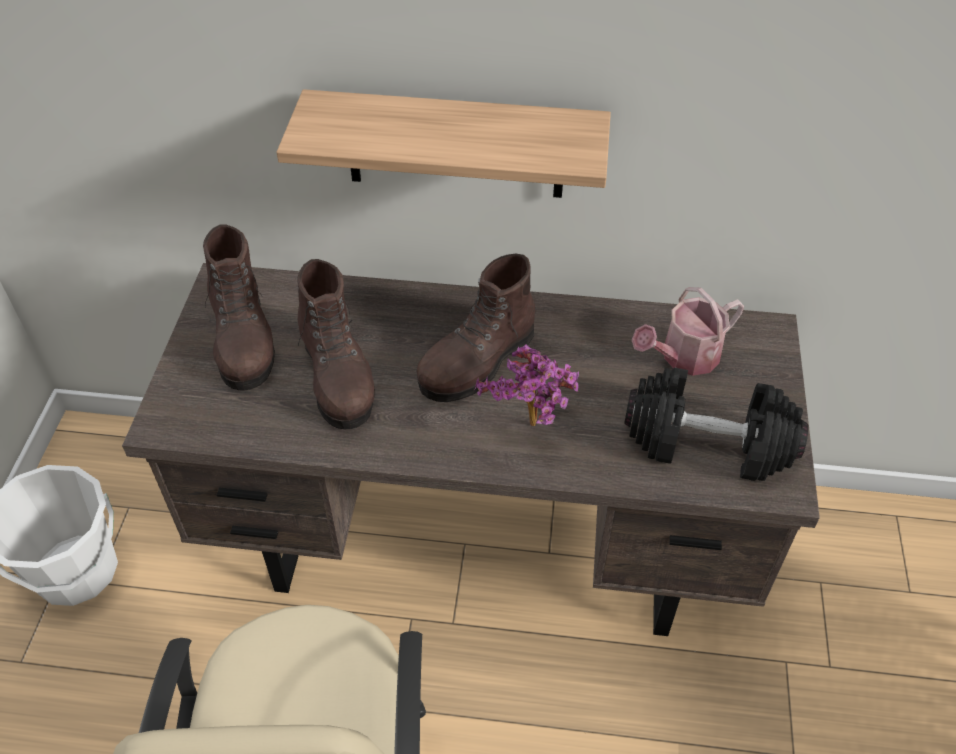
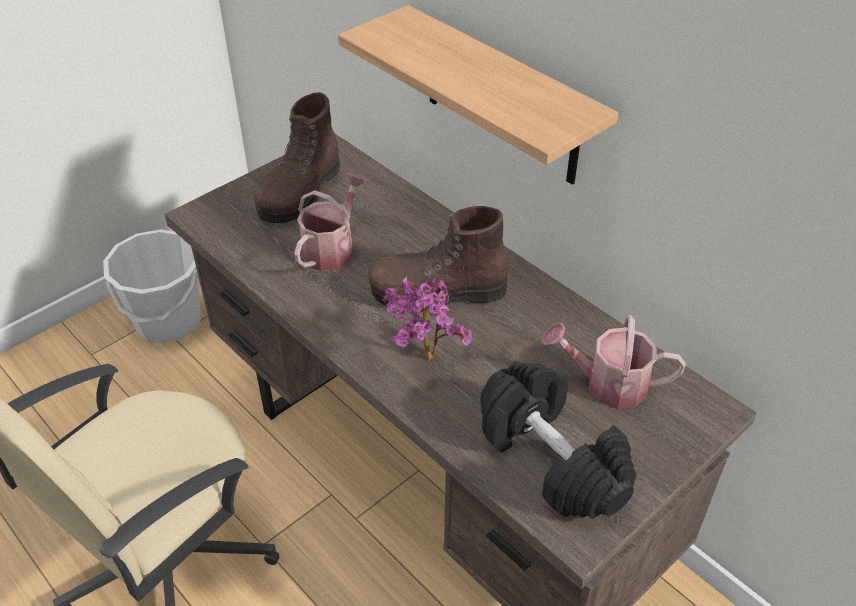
camera: 40 degrees right, 5 degrees down
(338, 378) = (332, 248): brown boot -> watering can

